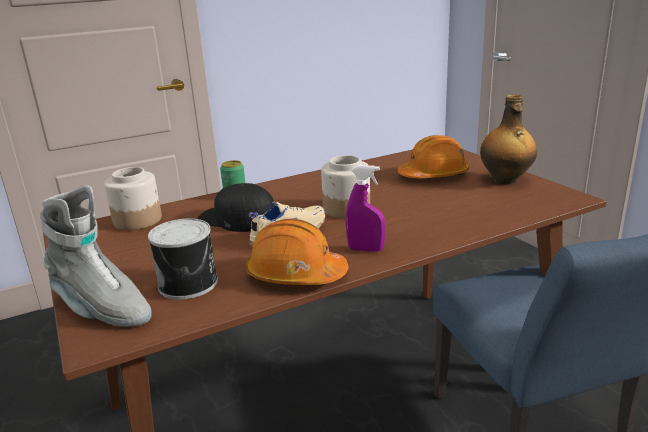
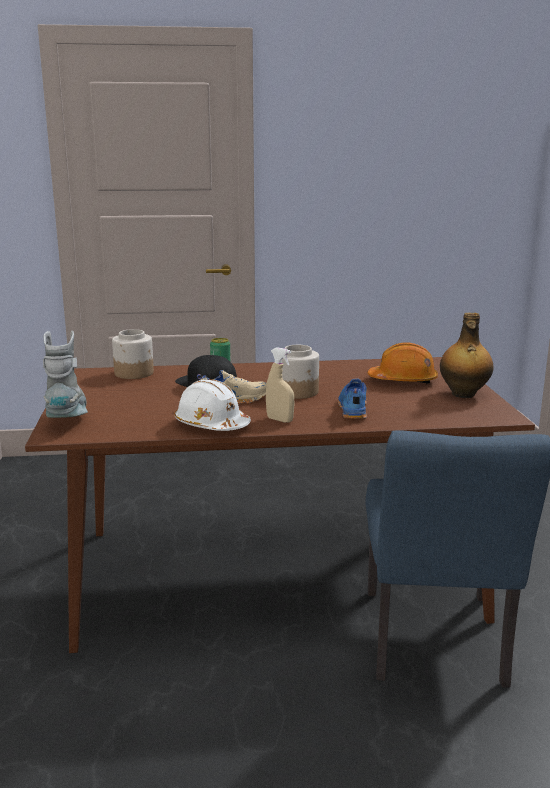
camera: 20 degrees right, 5 degrees down
(101, 310) = (69, 420): grey boot -> grey boot turned 150 degrees counterclockwise
(190, 283) = (135, 416): can -> none
(295, 275) = (211, 425): orange hard hat -> white hard hat
(366, 249) = (280, 420): purple spray bottle -> beige spray bottle
(424, 218) = (352, 408): none -> blue shoe

